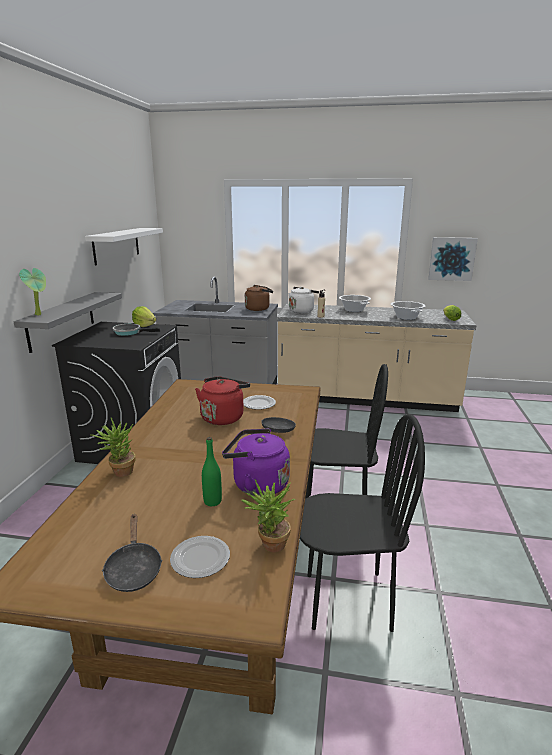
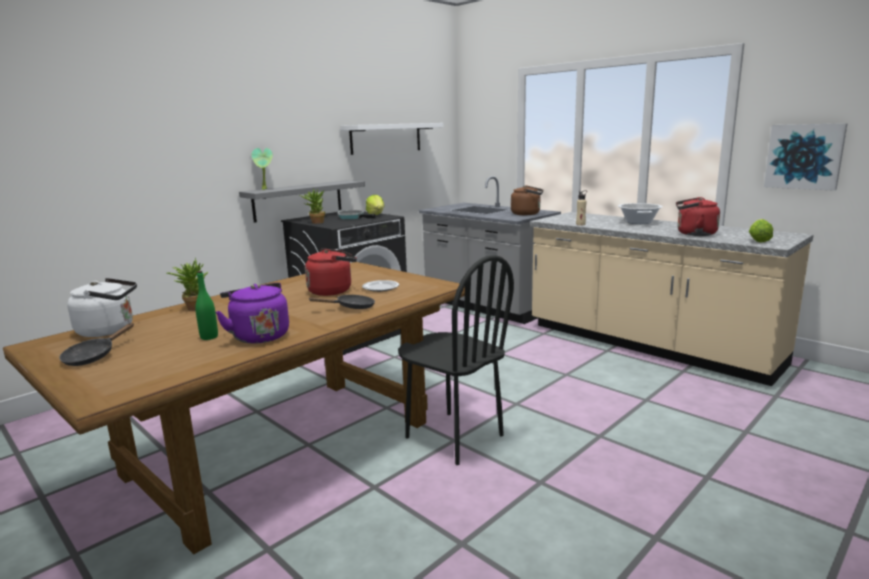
camera: 35 degrees right, 5 degrees down
(201, 558) = (134, 363): plate -> none
(269, 546) = (184, 371): potted plant -> potted plant (315, 222)
(302, 311) = (571, 218): white kettle -> white kettle (109, 330)
(347, 600) = (362, 508): black chair -> none
(406, 317) = (693, 234): cooking pot -> red kettle

